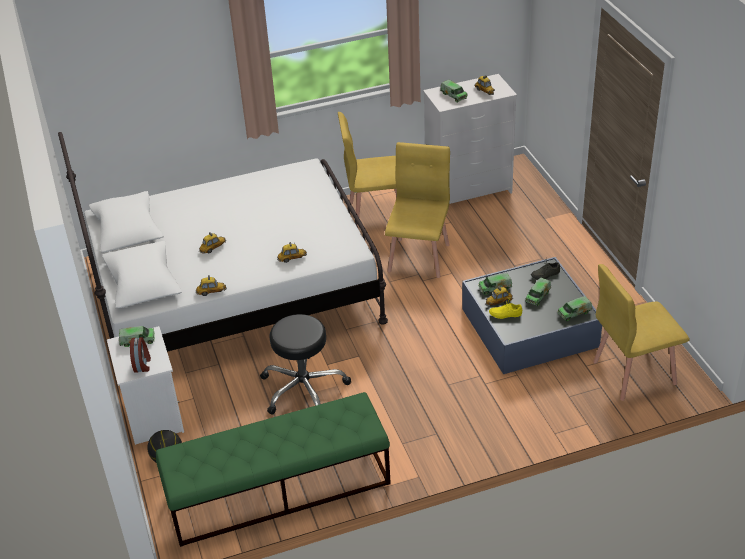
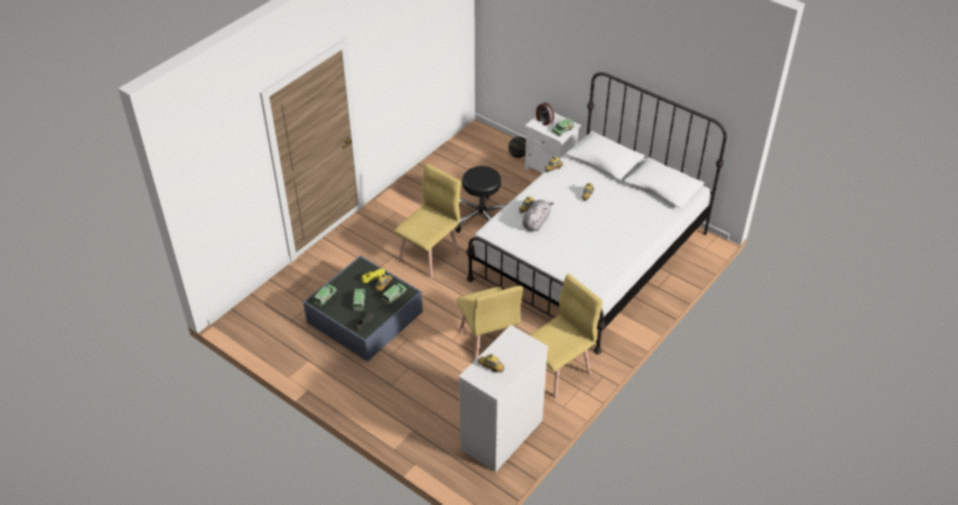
camera: 145 degrees right, 5 degrees up
(277, 490) = (444, 164): green bench -> none
(298, 242) = (536, 222): none -> grey plush toy
(453, 95) = (514, 349): toy truck -> none
(633, 372) = (275, 313): yellow chair -> yellow chair (429, 256)

